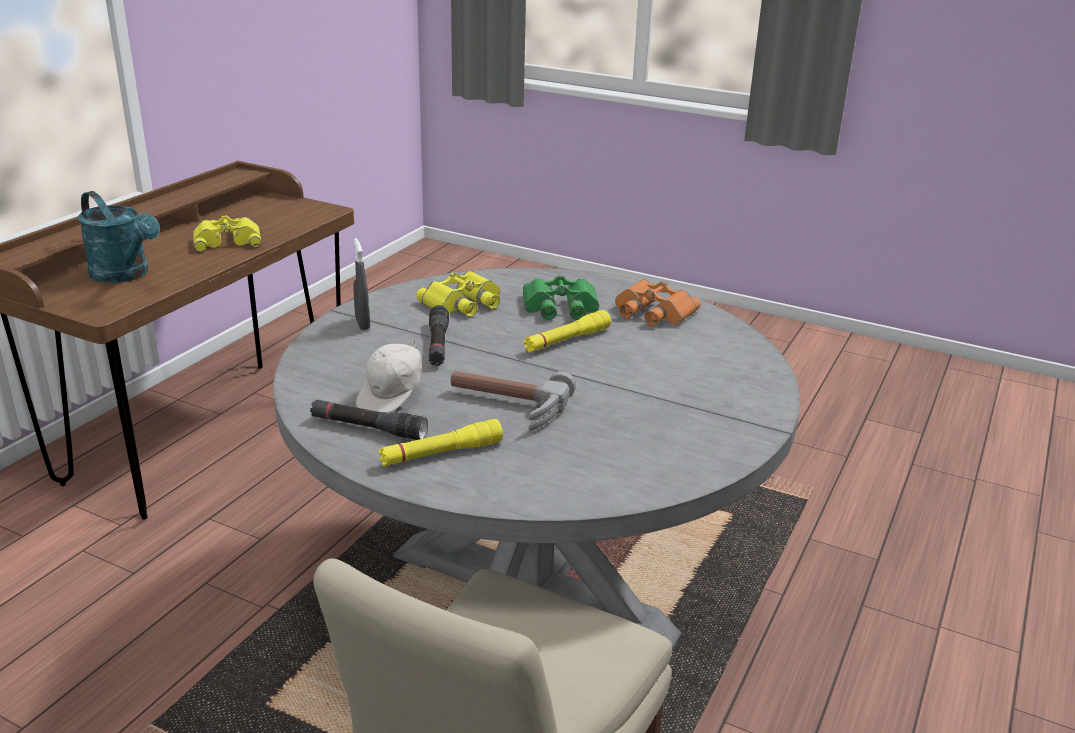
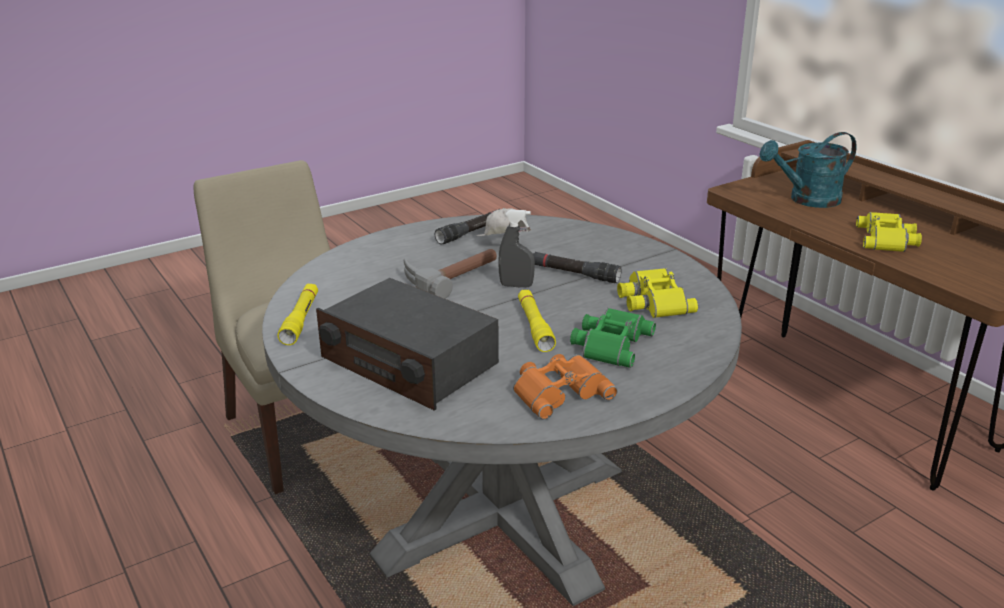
camera: 120 degrees right, 0 degrees up
(362, 324) = (637, 255): grey spray bottle -> grey spray bottle (516, 286)
(441, 453) = (417, 246): yellow flashlight -> yellow flashlight (301, 320)
(692, 377) = (409, 362): none -> radio

